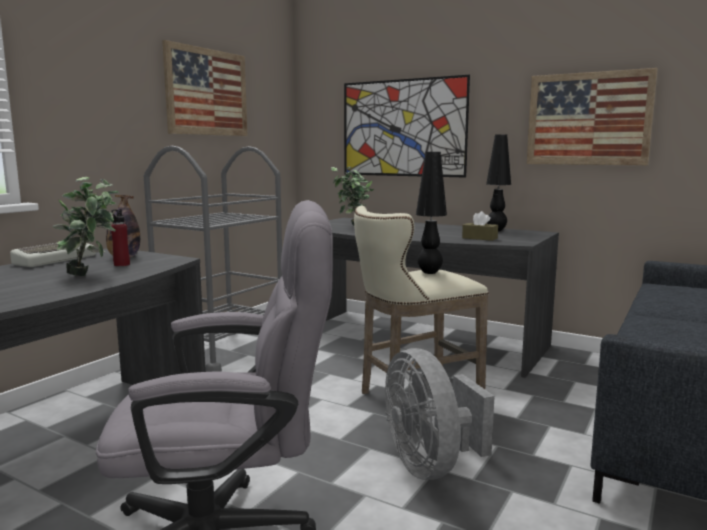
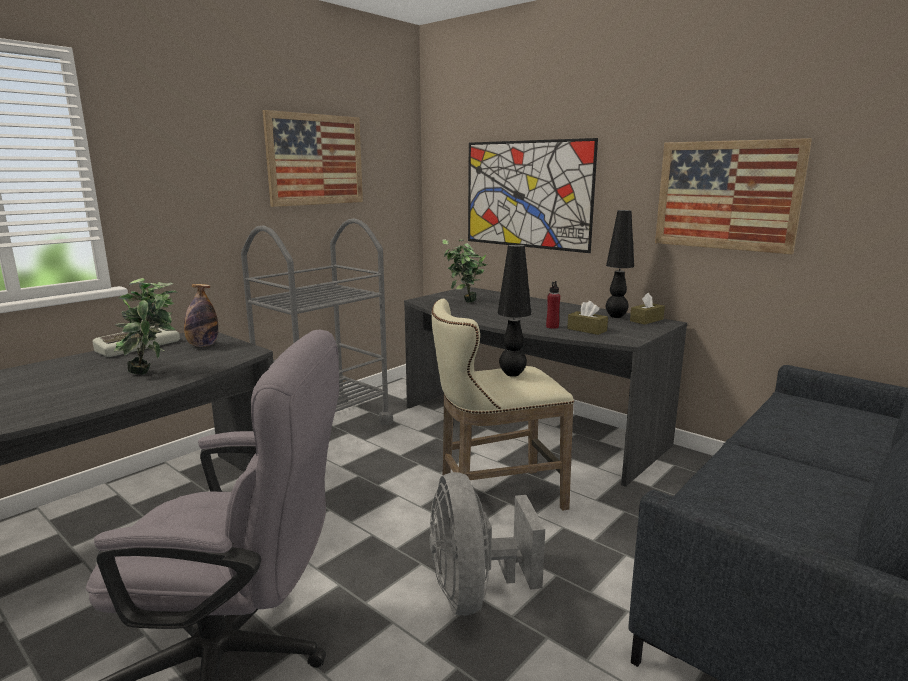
camera: 10 degrees right, 5 degrees up
(121, 264) = (192, 357): red bottle -> red bottle (552, 327)
(524, 232) = (646, 320): none -> brown tissue box

